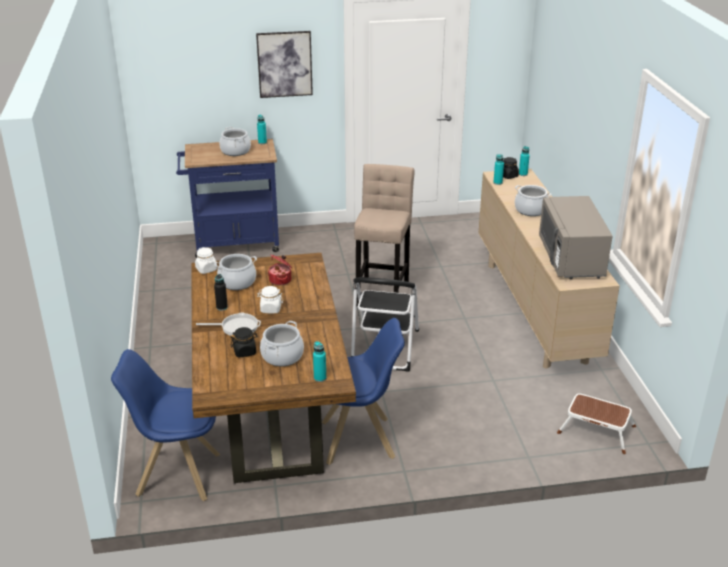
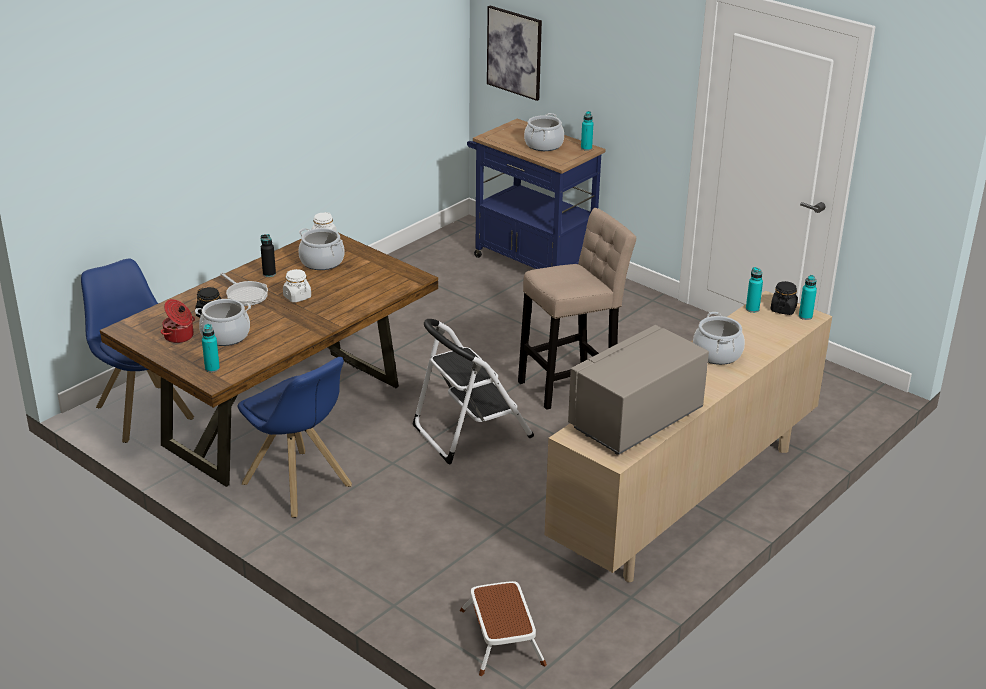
camera: 50 degrees right, 0 degrees up
(281, 280) = (355, 280): cooking pot -> cooking pot (179, 336)
(284, 64) = (631, 57): picture -> picture (514, 52)

